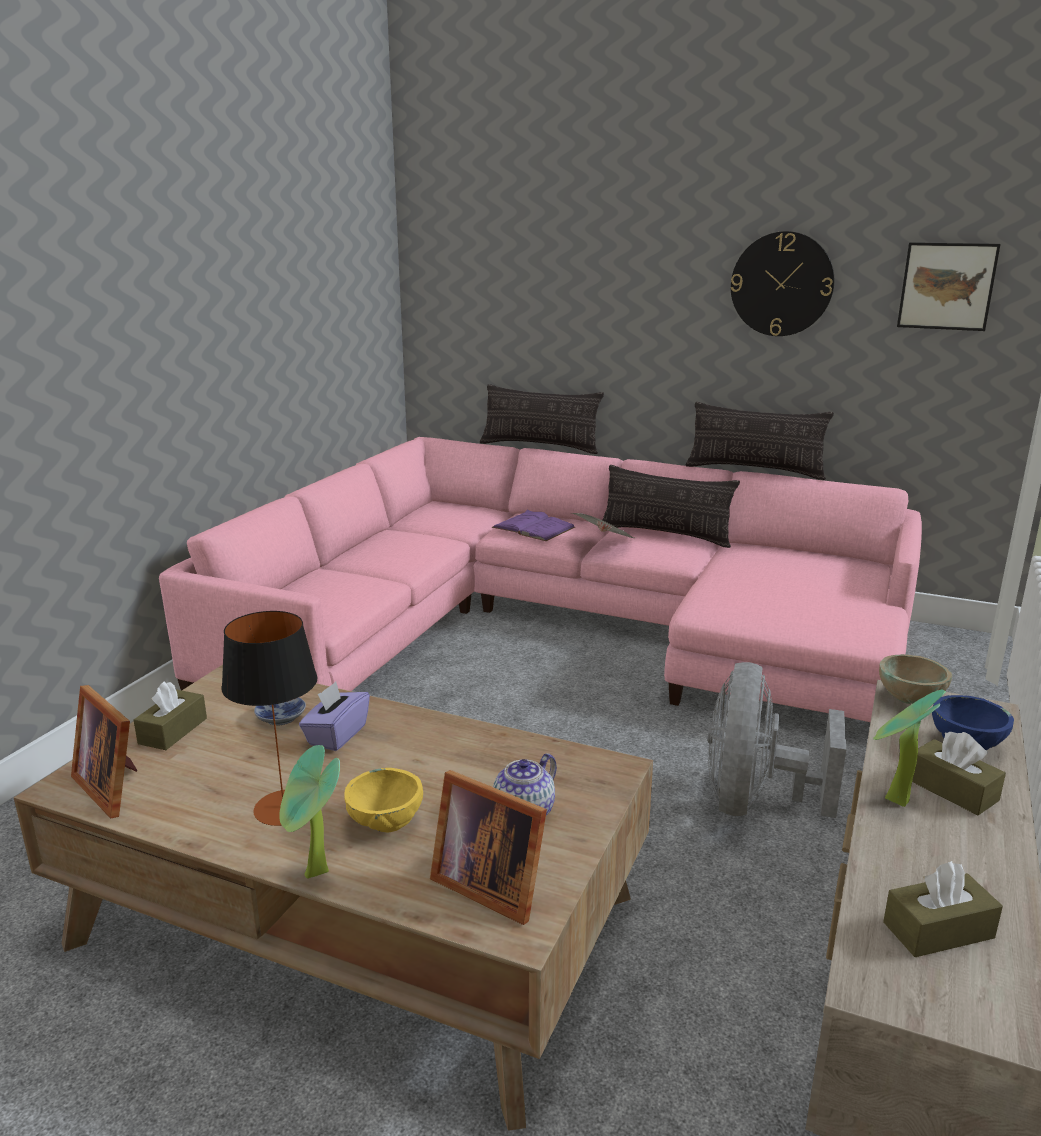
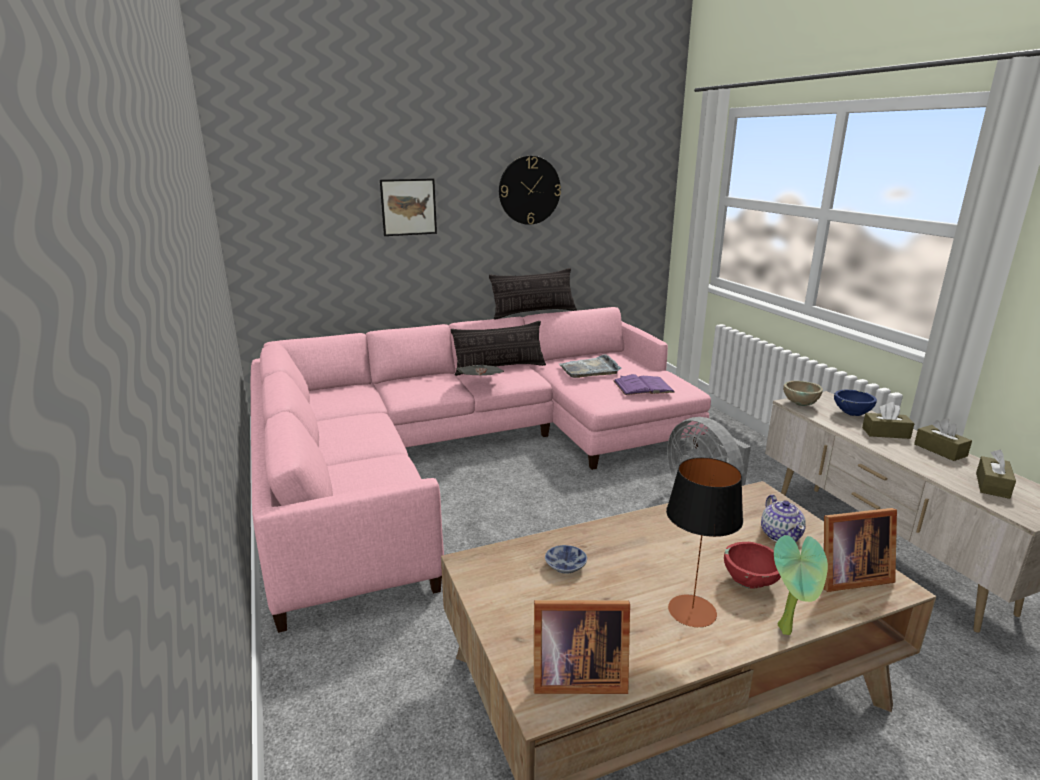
camera: 45 degrees left, 0 degrees up
(173, 731) = (521, 617): brown tissue box -> brown tissue box (940, 450)
(336, 735) = (618, 555): purple tissue box -> none
(386, 824) = (750, 582): yellow bowl -> red bowl
(533, 527) = (418, 387): purple book -> purple book (643, 386)
(540, 447) = (378, 328): pillow -> none
(772, 569) = (590, 369): none -> grey tray
(893, 802) = (886, 447): potted plant -> none
(947, 286) = (616, 186): picture -> picture (408, 207)

